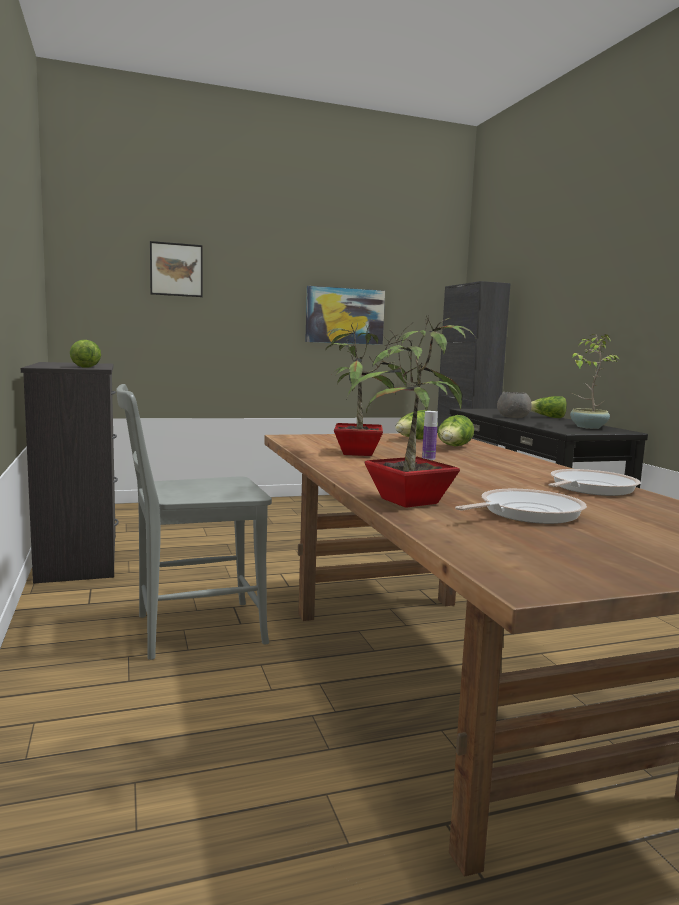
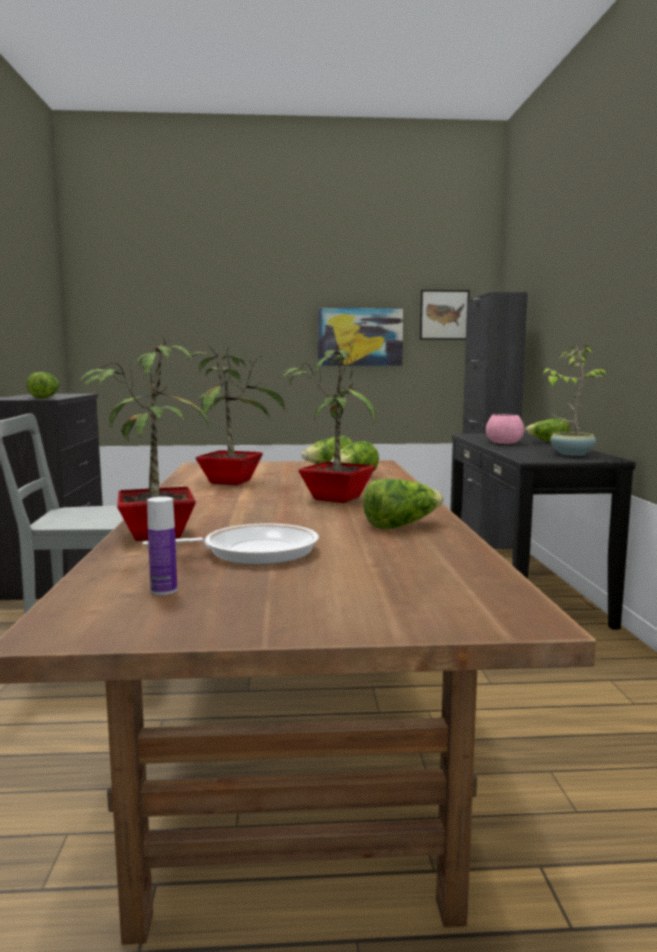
camera: 15 degrees right, 0 degrees up
(176, 269) = (185, 299): picture -> picture (444, 315)
(428, 459) = (293, 489): bottle -> bottle (164, 590)
(483, 466) = (334, 498): none -> potted plant
(513, 417) = (504, 443): grey bowl -> pink bowl
(589, 488) = (401, 525): frying pan -> lettuce

